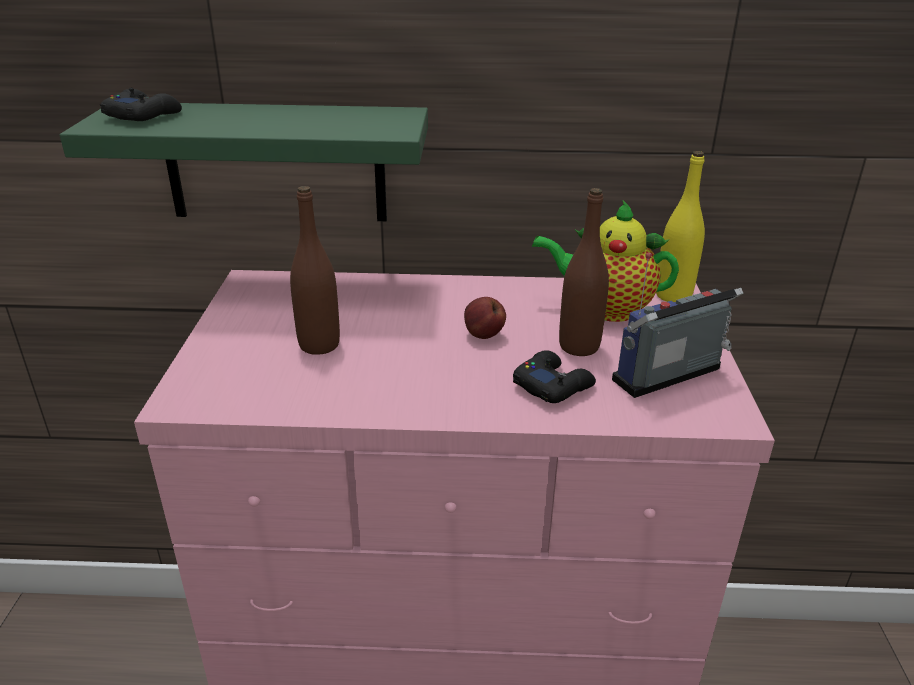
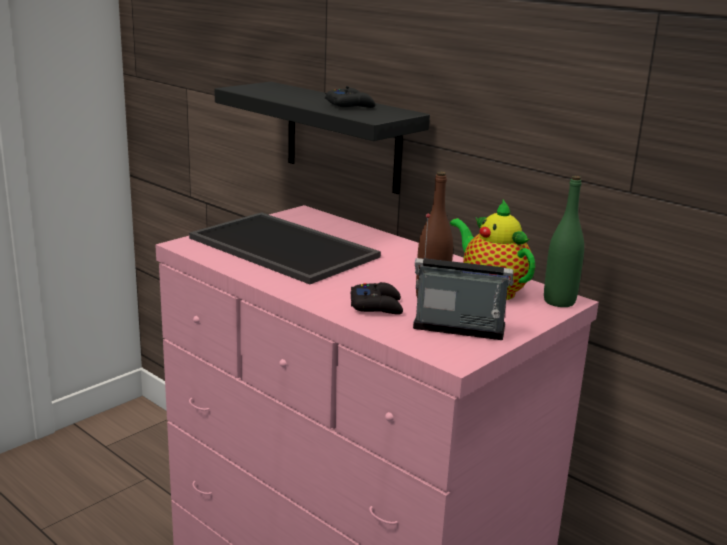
camera: 40 degrees right, 10 degrees down
(142, 115) = (267, 88): black game controller -> black game controller (350, 105)
(275, 163) = (343, 137): green shelf -> black shelf
(319, 345) = (286, 247): brown bottle -> tray
(483, 335) = (383, 274): apple -> none
(673, 295) = (559, 301): yellow bottle -> green bottle

